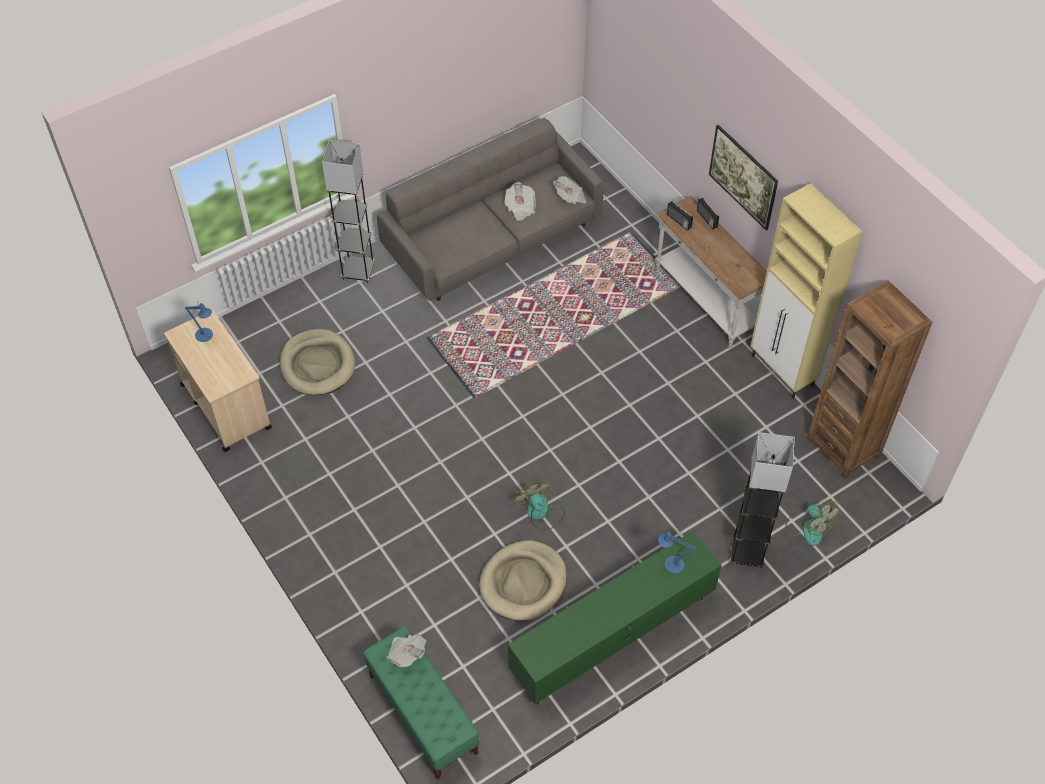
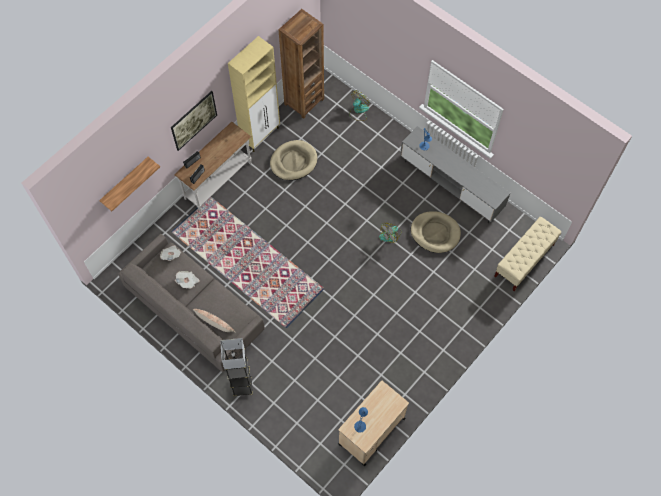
camera: 105 degrees left, 10 degrees up
(317, 365) = (324, 386): beige dog bed -> beige dog bed (293, 162)
(406, 653) = (513, 258): newspaper -> none
(423, 714) = (524, 260): green bench -> beige bench
(444, 226) = (214, 323): none -> pillow
(612, 636) = (450, 186): green tv stand -> grey tv stand
(651, 88) = (125, 182): none -> shelf
(747, 553) = (383, 135): grey floor lamp -> none

